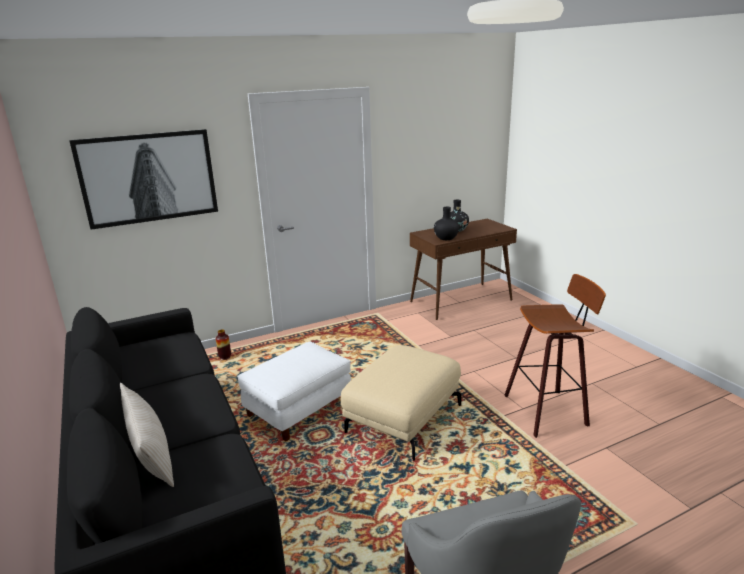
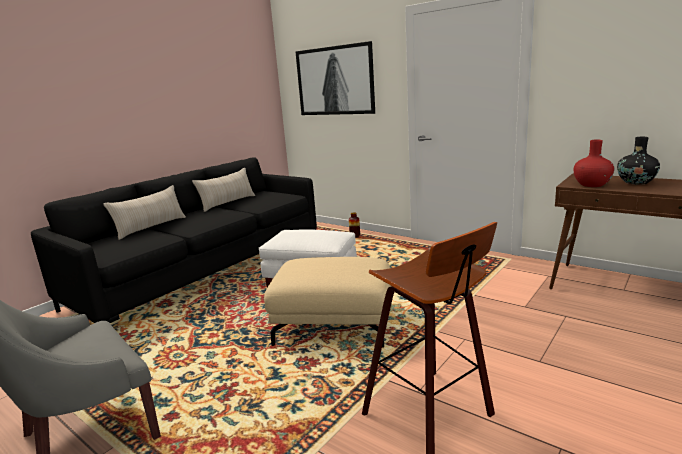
camera: 65 degrees right, 5 degrees down
(132, 380) = (228, 203): none -> beige pillow
(446, 238) = (591, 185): black vase -> red vase

